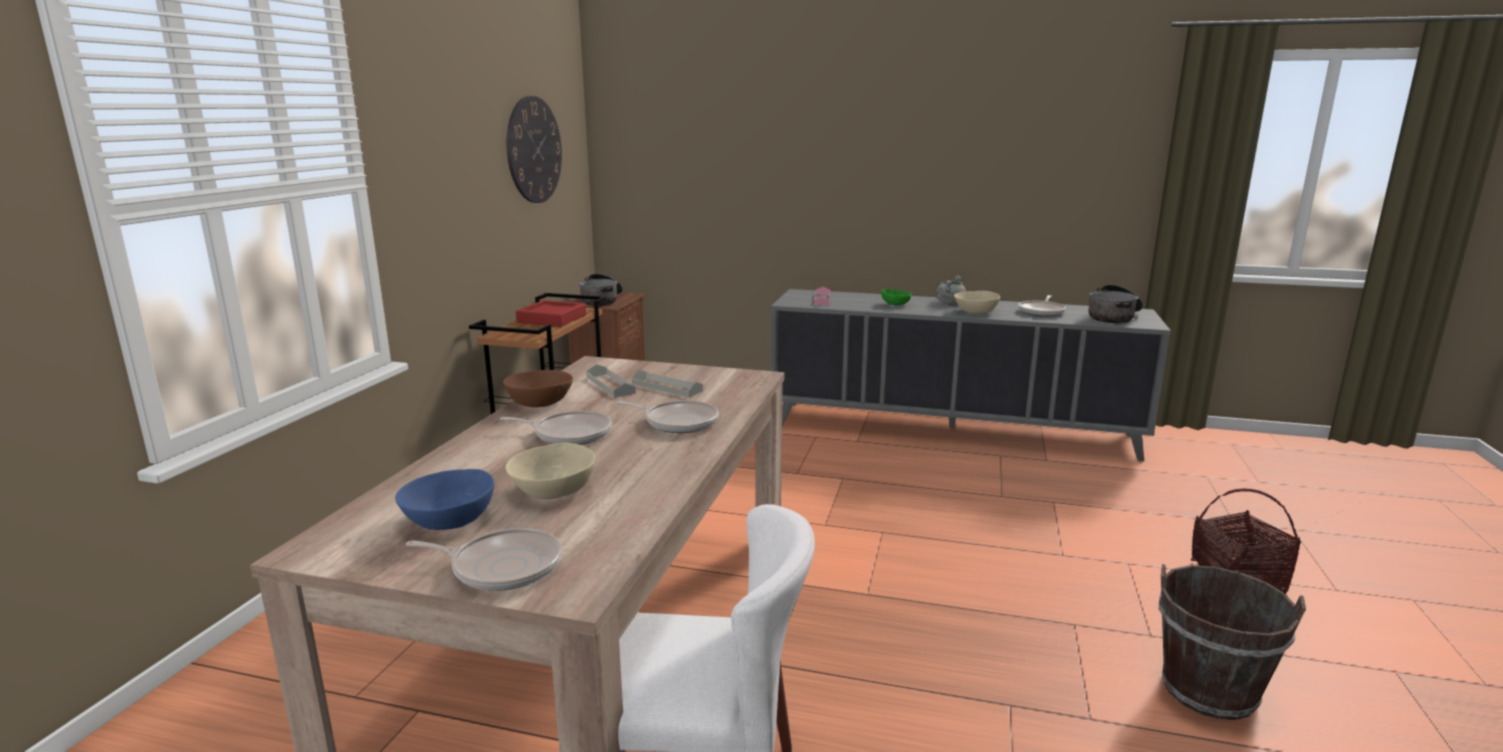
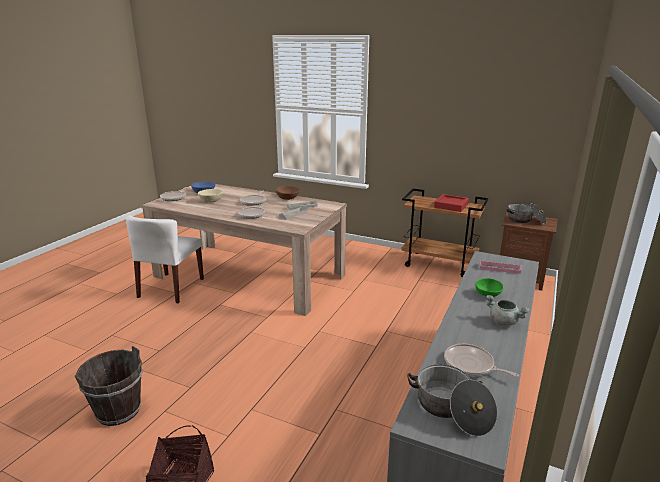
camera: 100 degrees right, 5 degrees up
(534, 150) = (505, 116): wall clock -> none
(975, 312) = (464, 326): beige bowl -> none

